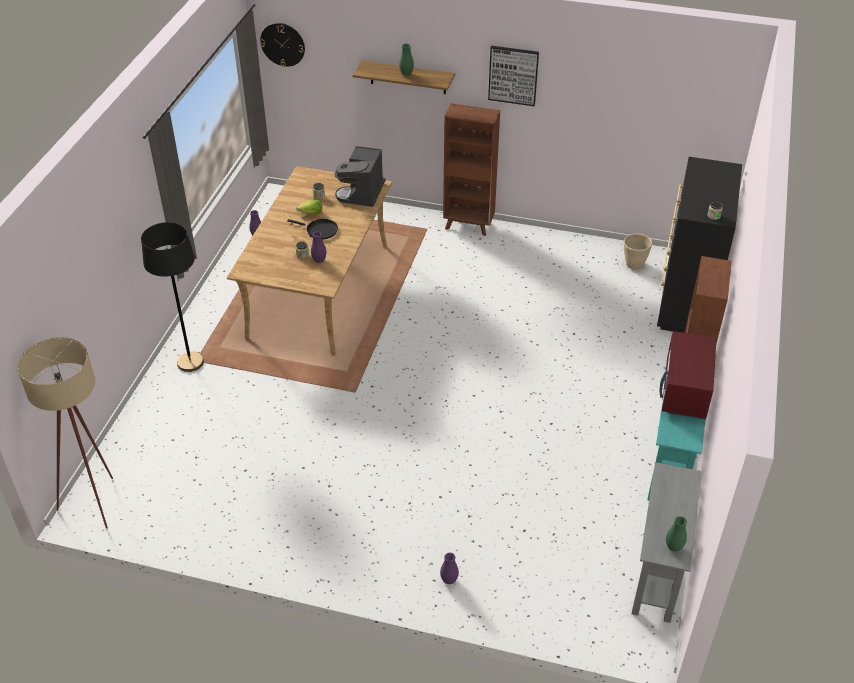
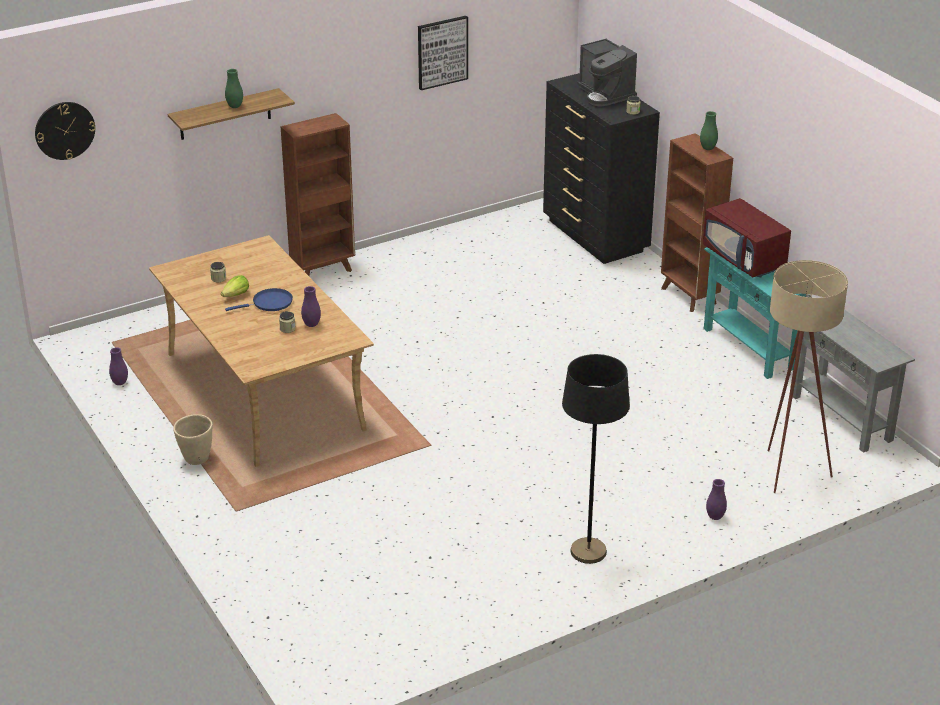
camera: 45 degrees left, 10 degrees down
(97, 499) = (328, 667): beige floor lamp -> beige floor lamp (786, 468)
(190, 362) = (232, 516): black floor lamp -> black floor lamp (588, 552)
(319, 230) = (269, 303): black frying pan -> blue frying pan
(362, 193) = (258, 257): coffee machine -> coffee machine (605, 94)
(513, 75) = (342, 66): picture -> picture (442, 52)
(634, 265) = (513, 229): beige planter -> beige planter (196, 459)
(673, 547) = (885, 352): green vase -> green vase (708, 148)

